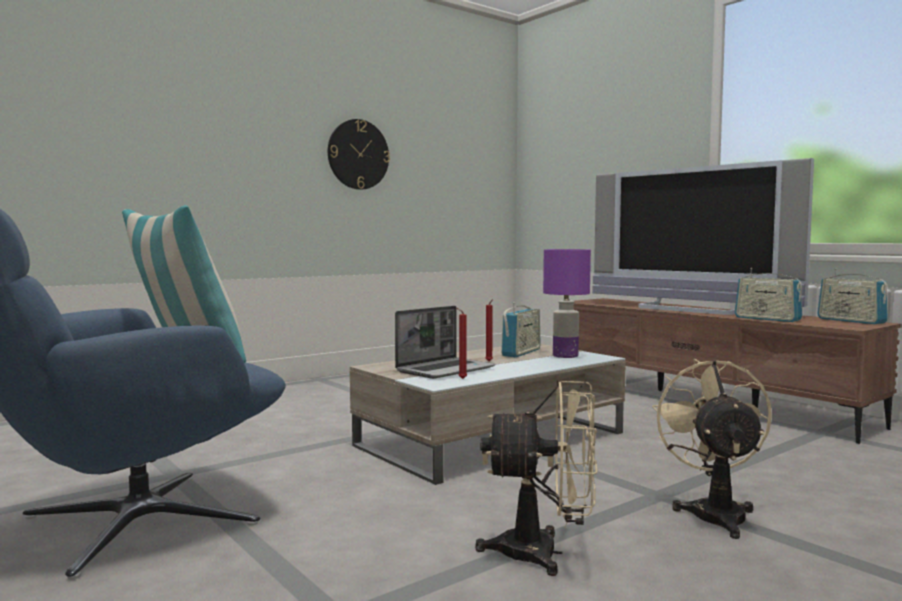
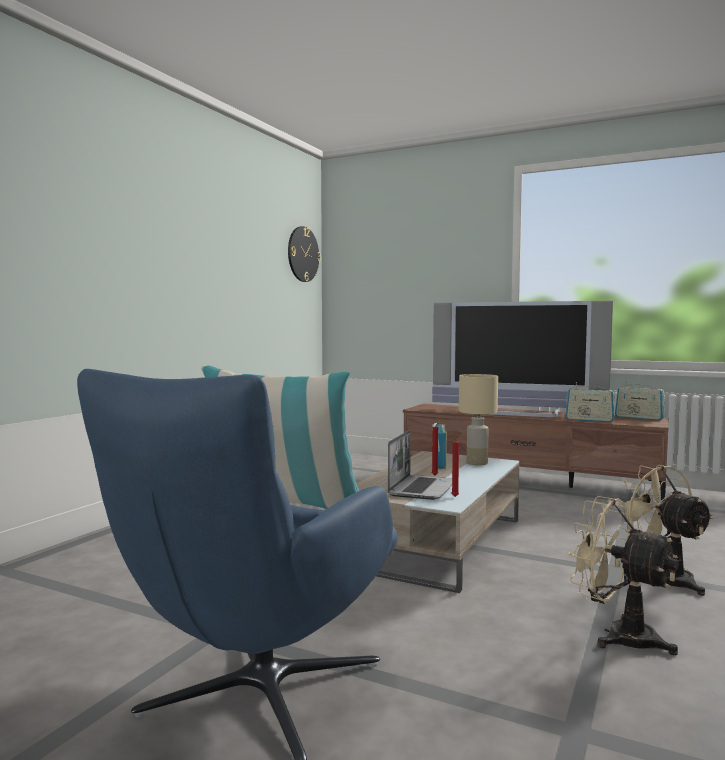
camera: 25 degrees left, 0 degrees up
(358, 154) = (214, 276): wall clock -> wall clock (303, 254)
(544, 553) = (618, 635): beige fan -> beige fan turned 120 degrees counterclockwise
(565, 356) = (477, 463): purple table lamp -> beige table lamp

